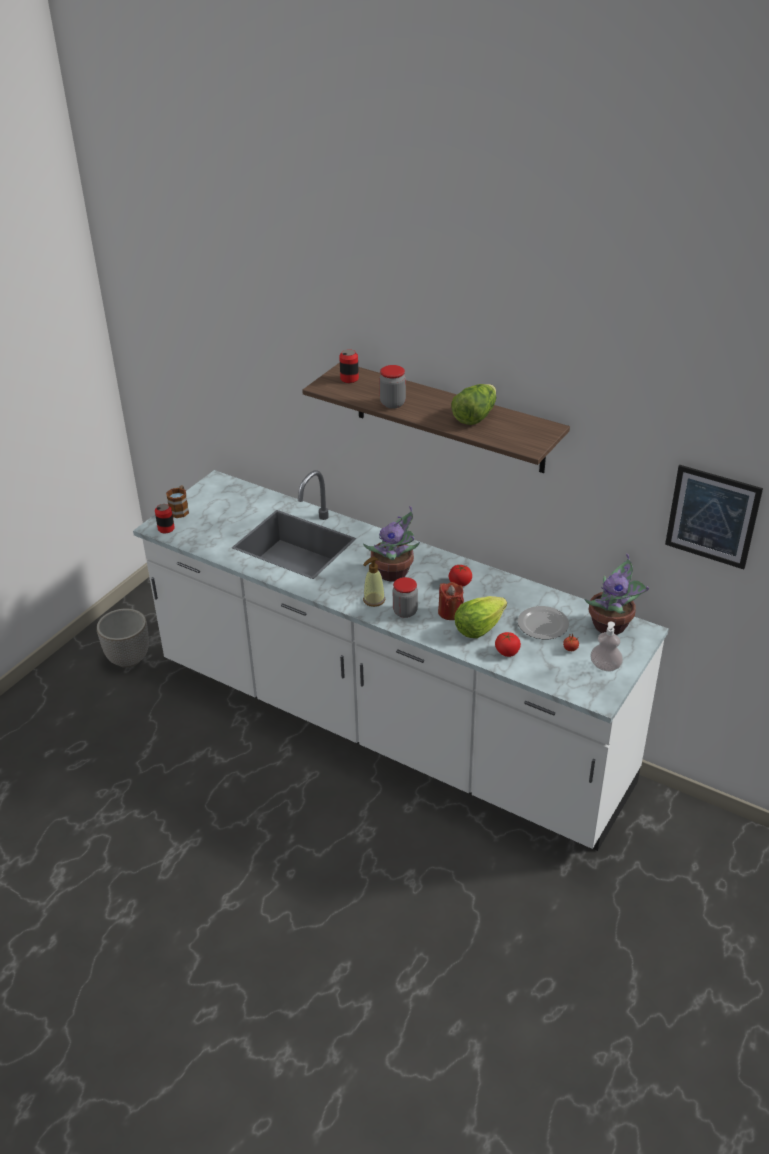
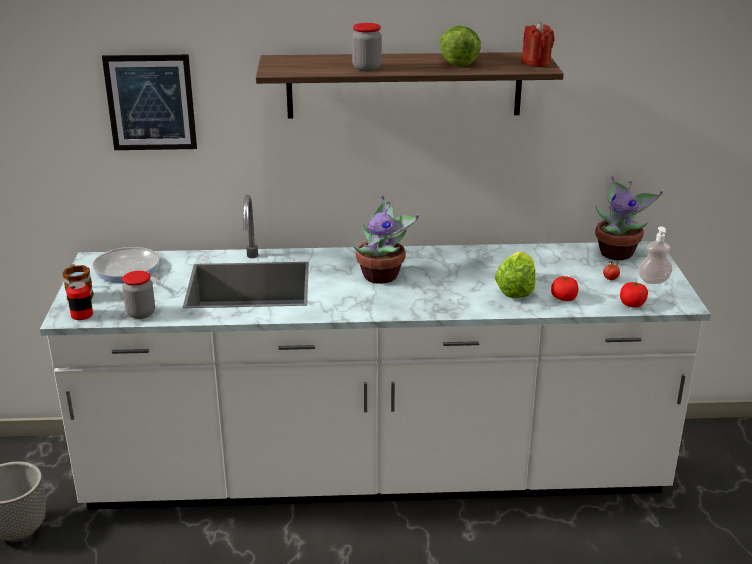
camera: 35 degrees left, 10 degrees down
(228, 500) = (129, 271): none -> frying pan
(349, 379) = (292, 62): can -> none
(374, 600) = (391, 301): soap dispenser -> none
(405, 612) = (433, 300): jar -> jar (141, 313)
(450, 612) = (474, 287): red candle -> red candle (536, 63)
(460, 583) = (452, 264): tomato -> tomato (632, 304)
(542, 625) = (564, 270): plate -> none
(712, 516) = (698, 105): picture -> picture (150, 102)

